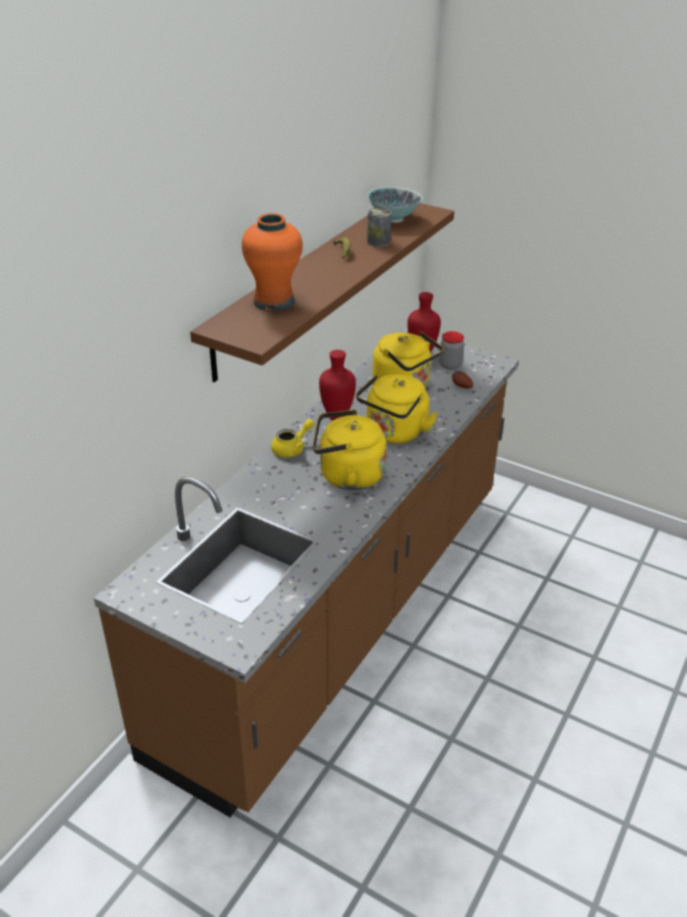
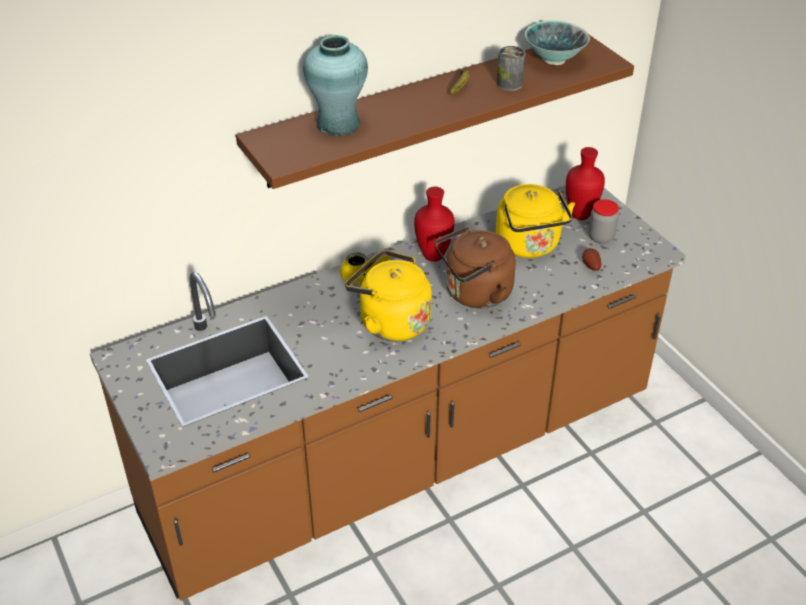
camera: 30 degrees right, 5 degrees up
(274, 301) = (338, 124): orange vase -> turquoise vase
(394, 433) = (474, 294): yellow kettle -> brown kettle

